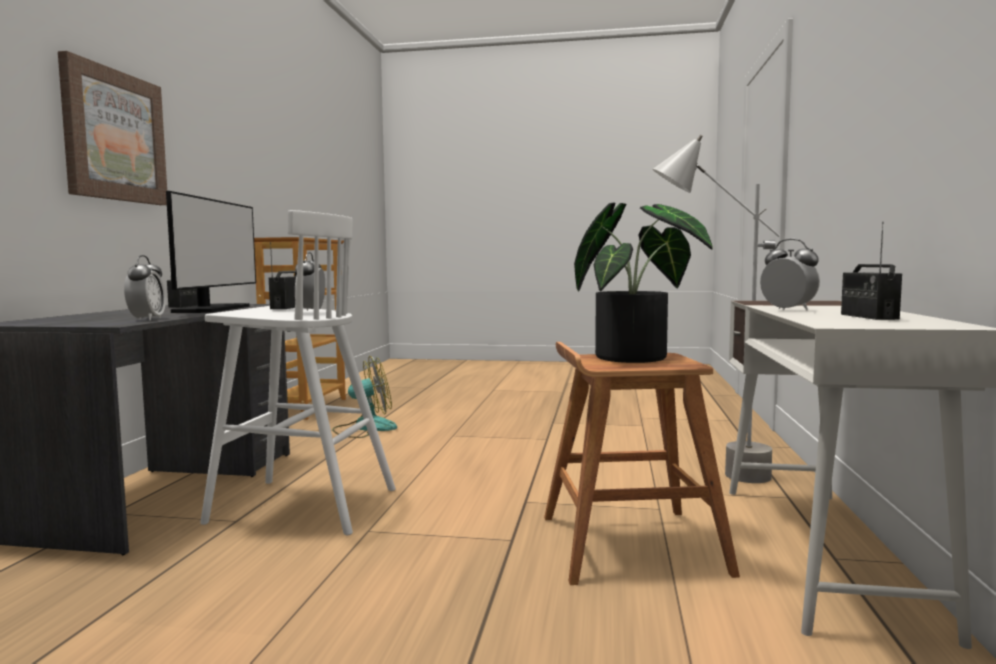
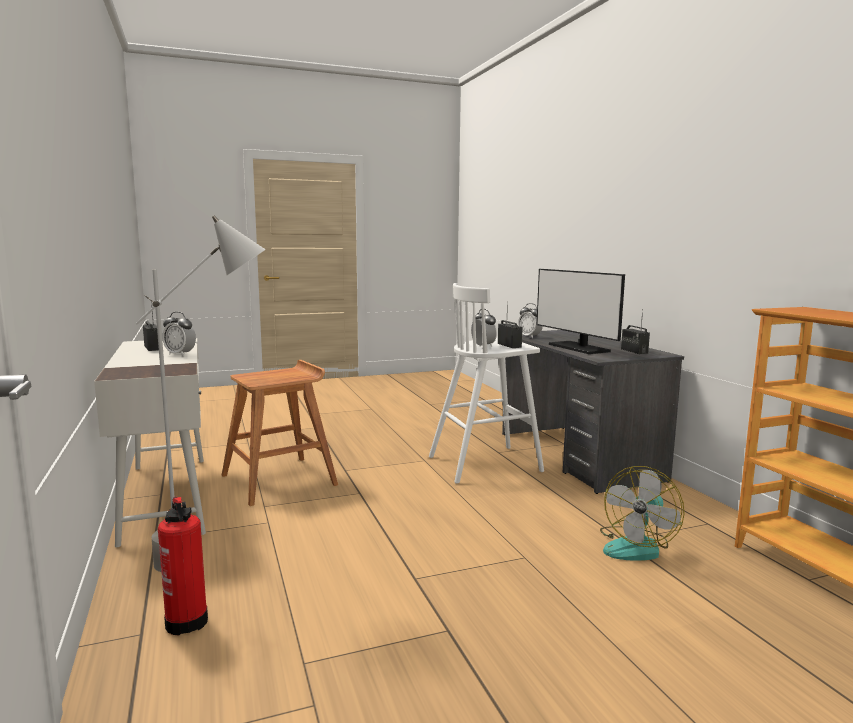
camera: 150 degrees right, 5 degrees up
(114, 136) = (658, 221): picture -> none
(639, 357) = (272, 379): potted plant -> none
(719, 446) = (187, 620): none -> fire extinguisher

